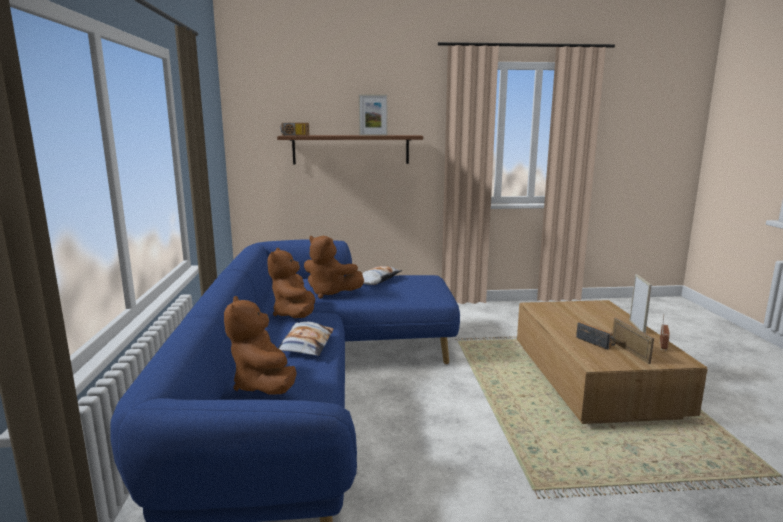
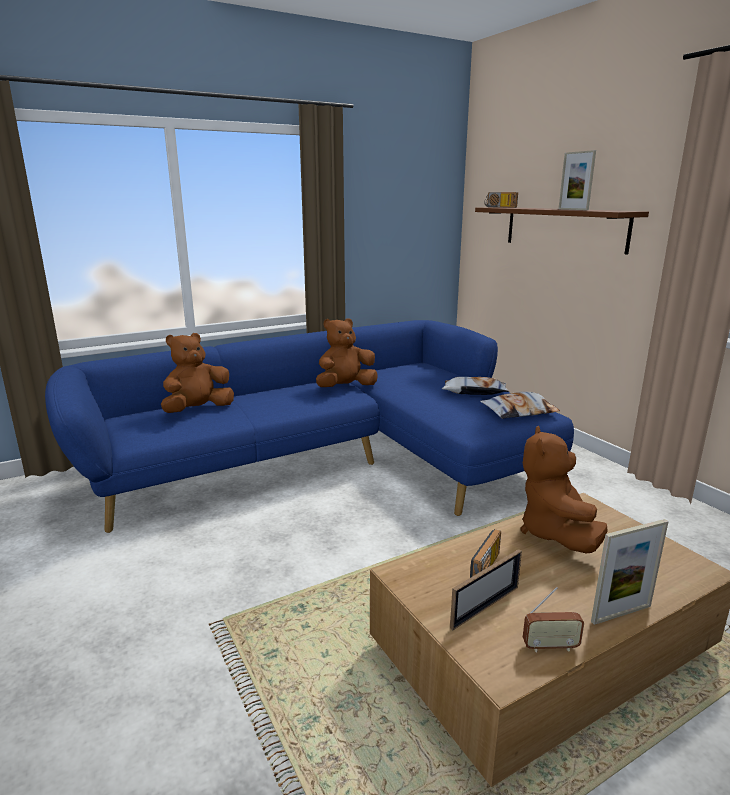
camera: 65 degrees right, 5 degrees up
(306, 344) = (283, 405): pillow -> pillow (519, 411)
(330, 293) = (409, 384): brown plush toy -> brown plush toy (555, 533)

